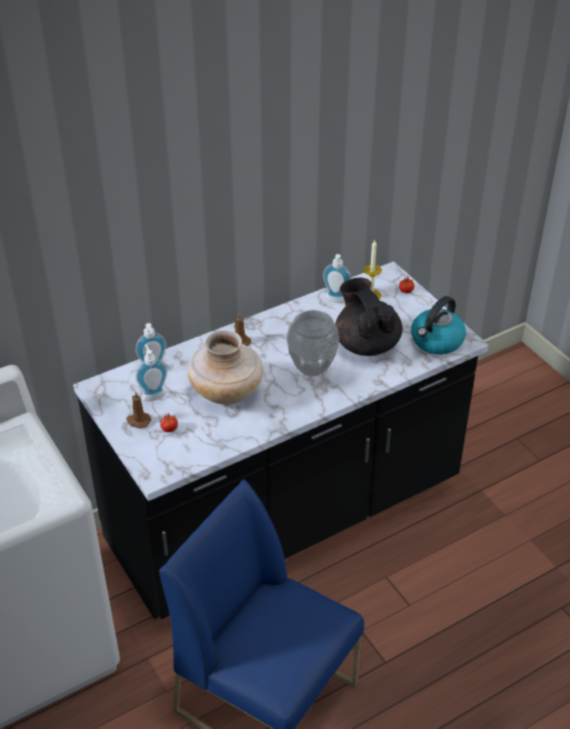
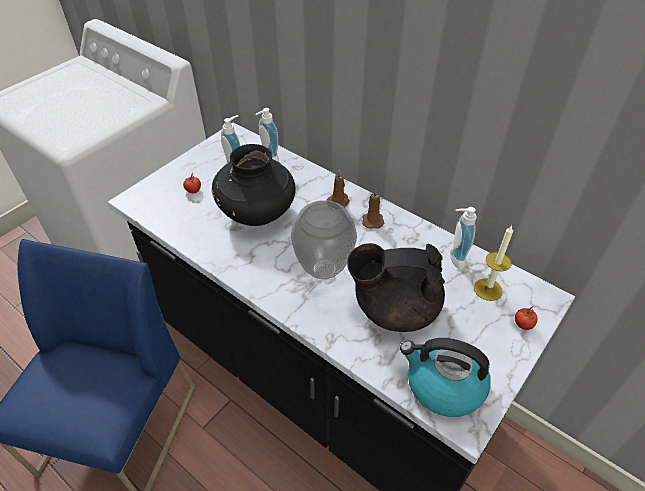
camera: 70 degrees right, 5 degrees up
(138, 421) = (199, 169): brown candle -> brown candle (372, 220)
(226, 393) = (257, 213): beige vase -> black vase
(366, 344) = (394, 308): black teapot -> black teapot turned 135 degrees counterclockwise

